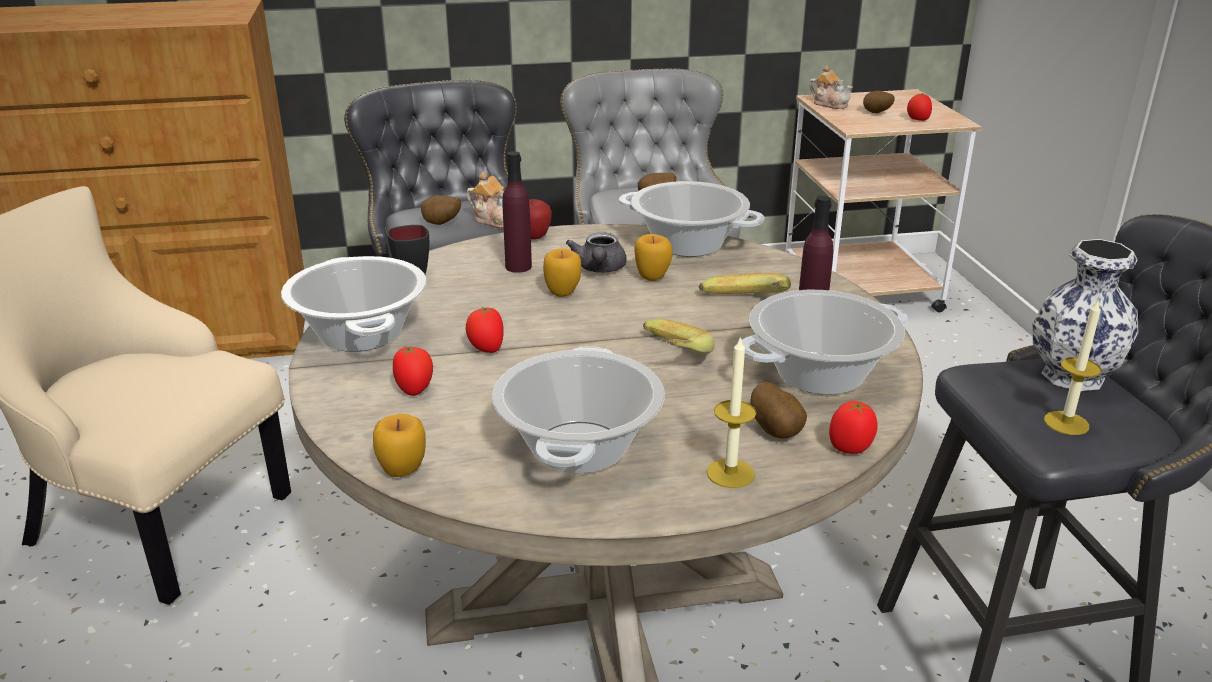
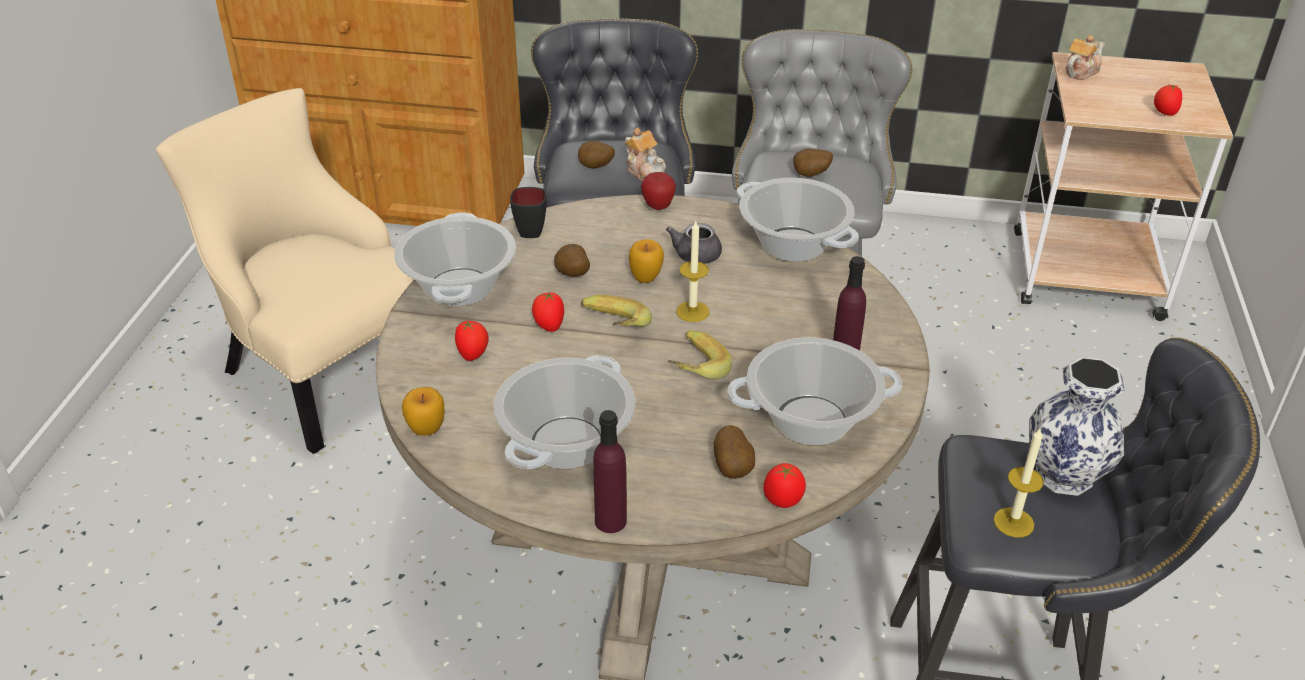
camera: 20 degrees right, 10 degrees up
(518, 267) = (625, 239): purple bottle -> purple bottle (610, 521)
(652, 277) = (735, 277): apple -> none
(730, 473) = (668, 498): candle -> candle (692, 311)
(745, 306) = (796, 330): banana -> banana (611, 331)
(830, 104) = (1080, 72): teapot -> teapot turned 105 degrees counterclockwise
(876, 113) = (1123, 95): potato -> potato (572, 276)

